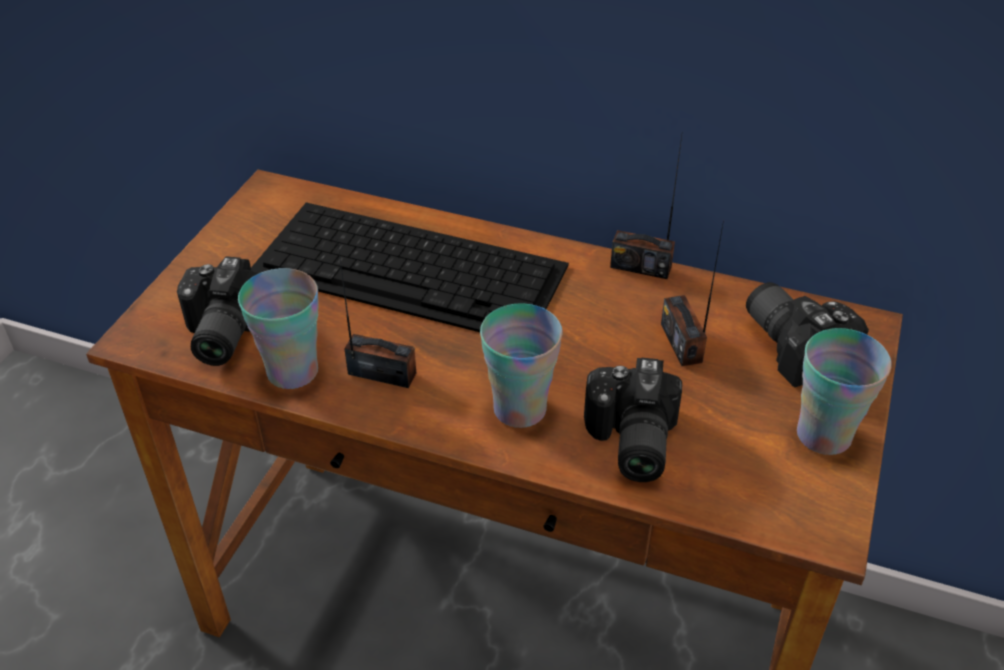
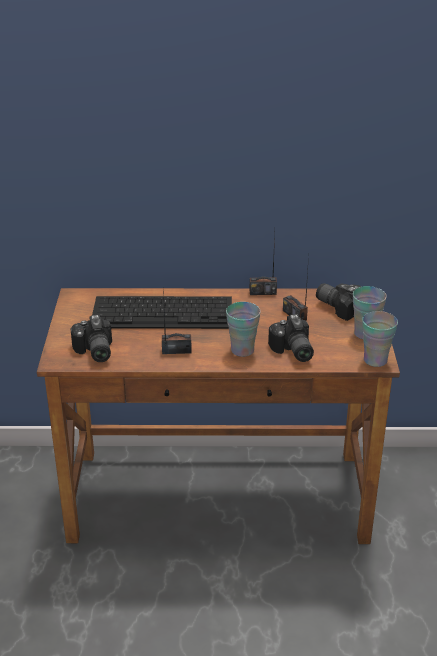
camera: 20 degrees left, 10 degrees down
(292, 371) = (137, 358): cup -> cup (375, 360)

